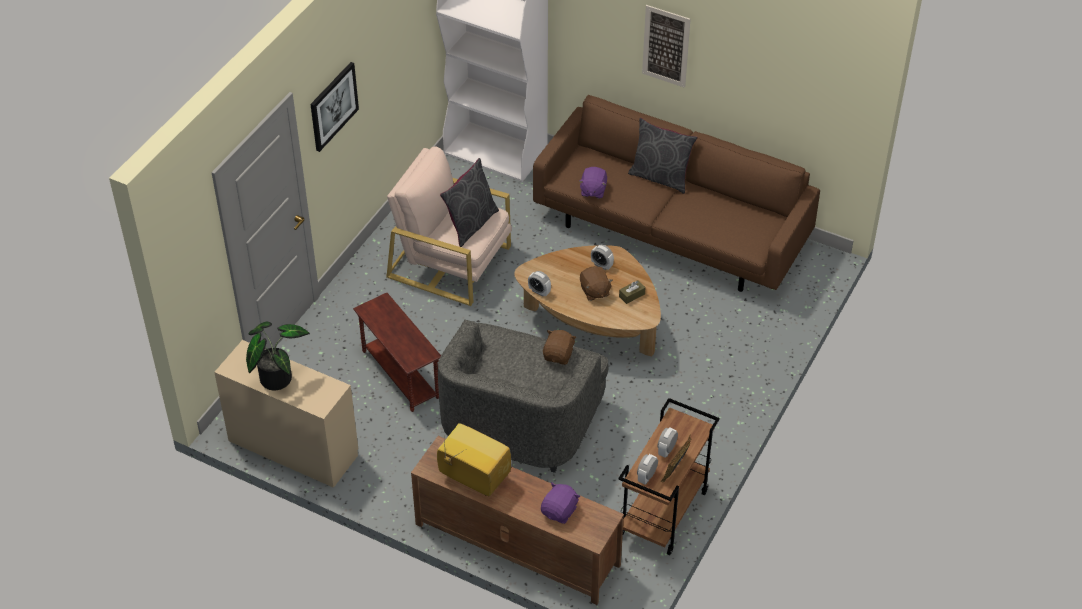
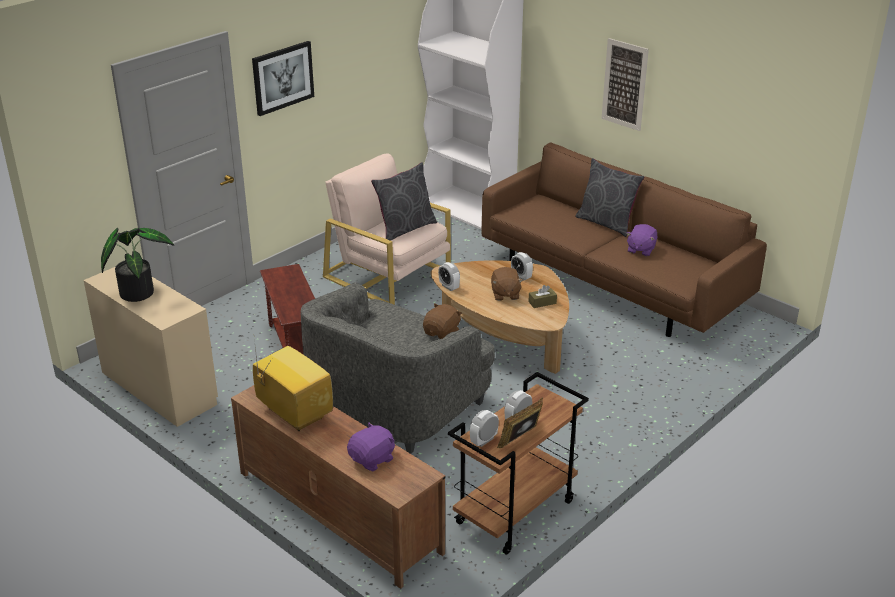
camera: 15 degrees right, 15 degrees down
(593, 190) = (535, 223): purple plush toy -> purple plush toy (640, 250)

